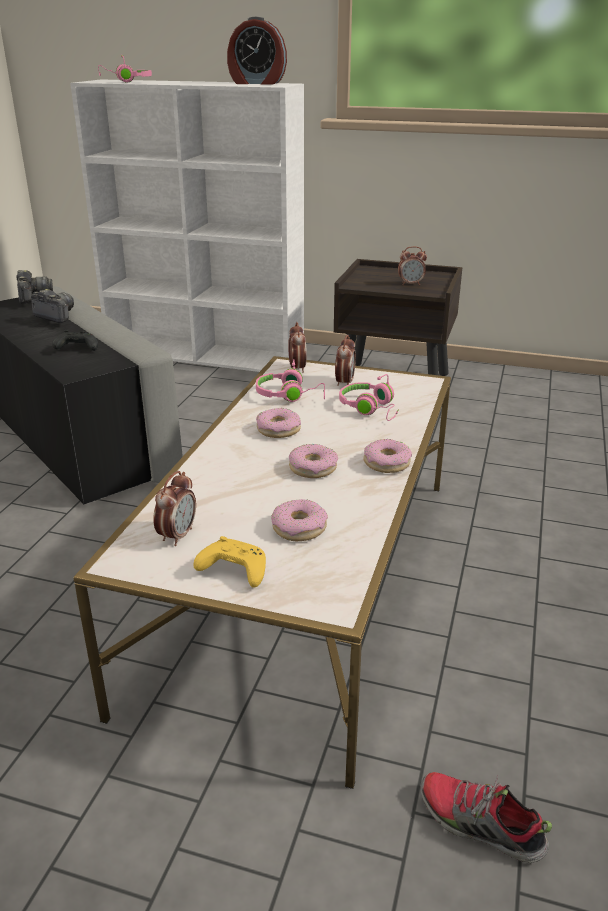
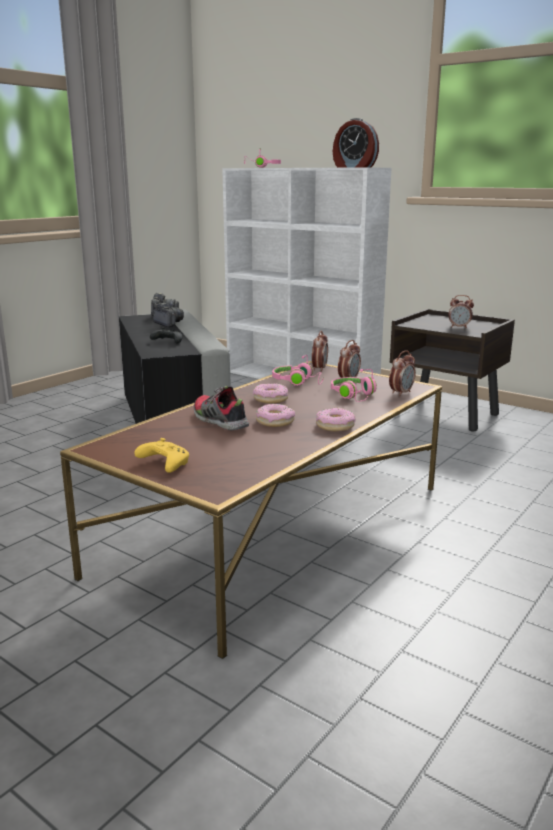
camera: 20 degrees right, 10 degrees down
(177, 535) = (144, 441): alarm clock -> alarm clock (401, 393)
(299, 528) = (232, 450): donut -> none
(303, 581) = (276, 528): white coffee table -> brown coffee table
(479, 825) = (305, 706): shoe -> shoe (219, 421)

